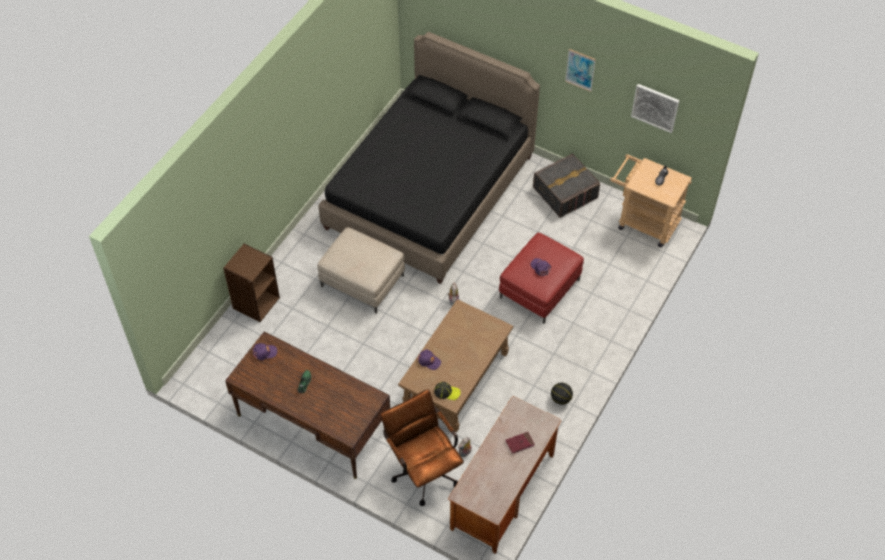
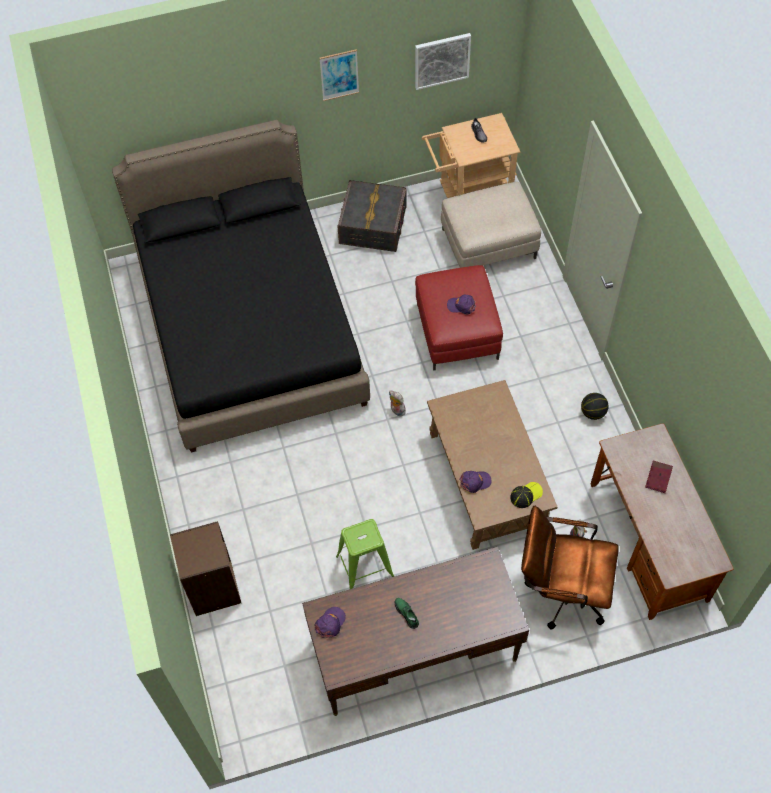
camera: 45 degrees left, 5 degrees up
(338, 361) = (364, 566): none -> green stool
(362, 281) = (291, 469): beige ottoman -> beige ottoman (488, 243)

